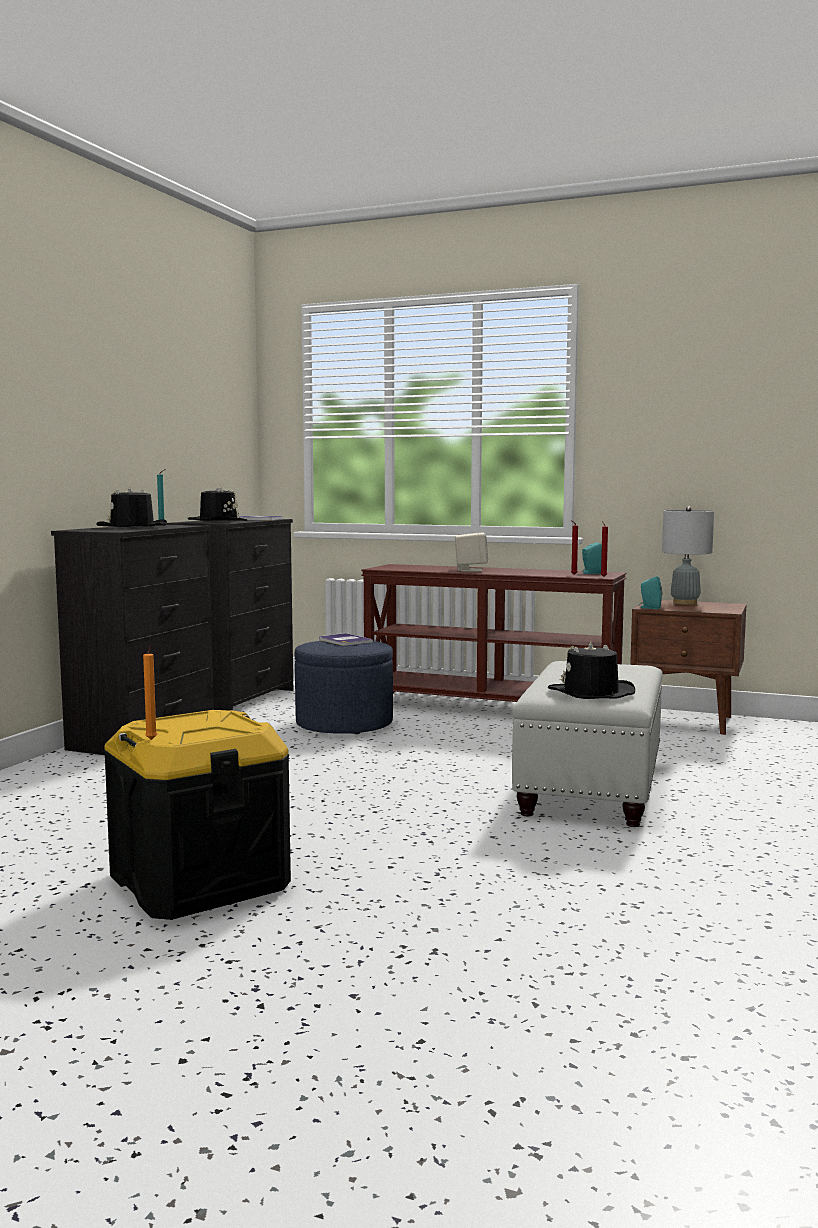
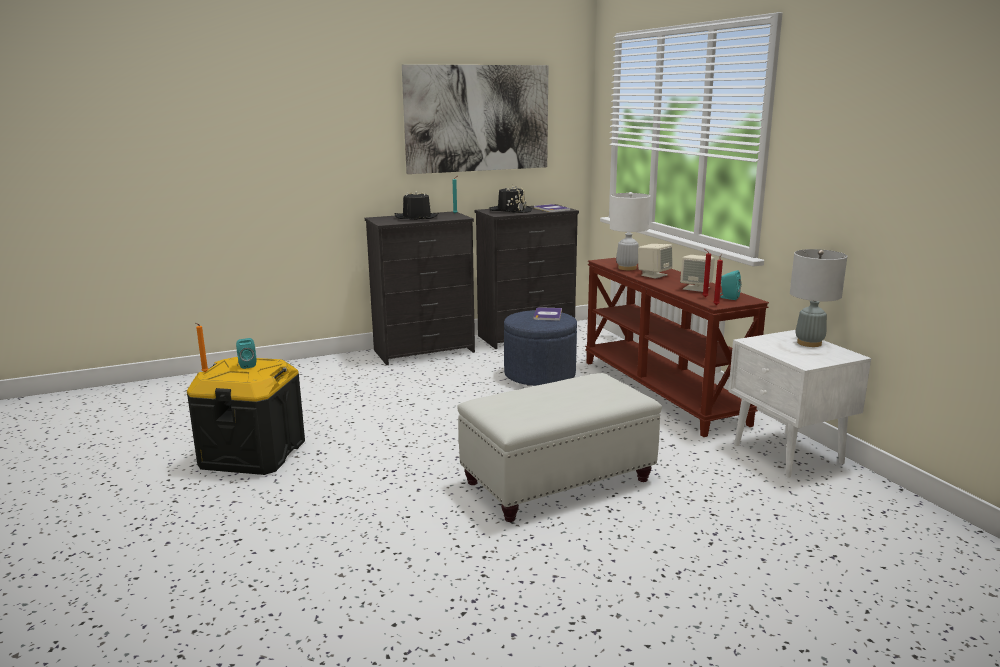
camera: 45 degrees right, 10 degrees up
(162, 394) = (477, 118): none -> picture
(425, 569) = (627, 268): none -> white table lamp
(543, 572) = (696, 288): none -> beige speaker
(591, 693) = (516, 411): black hat -> none
(649, 608) = (750, 342): turquoise speaker -> turquoise speaker (247, 365)
(687, 722) = (788, 454): brown nightstand -> white nightstand

